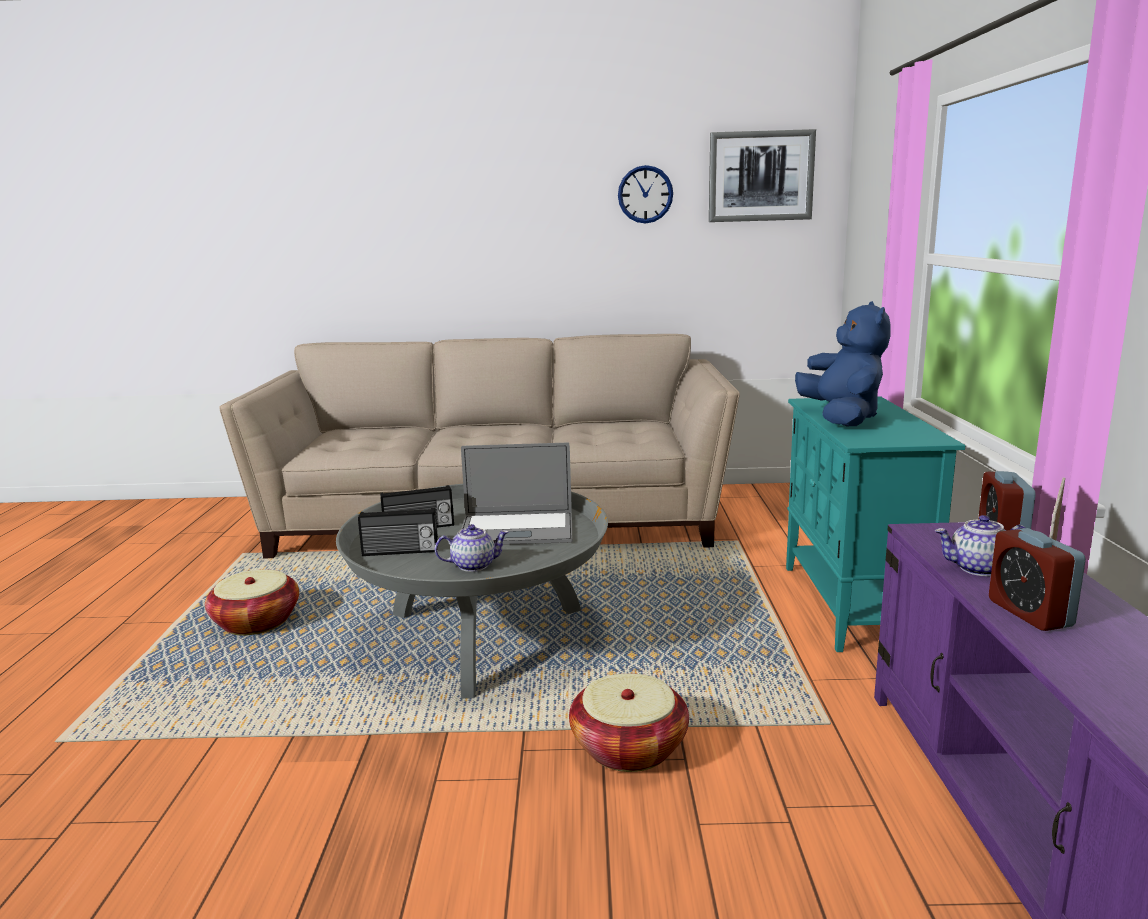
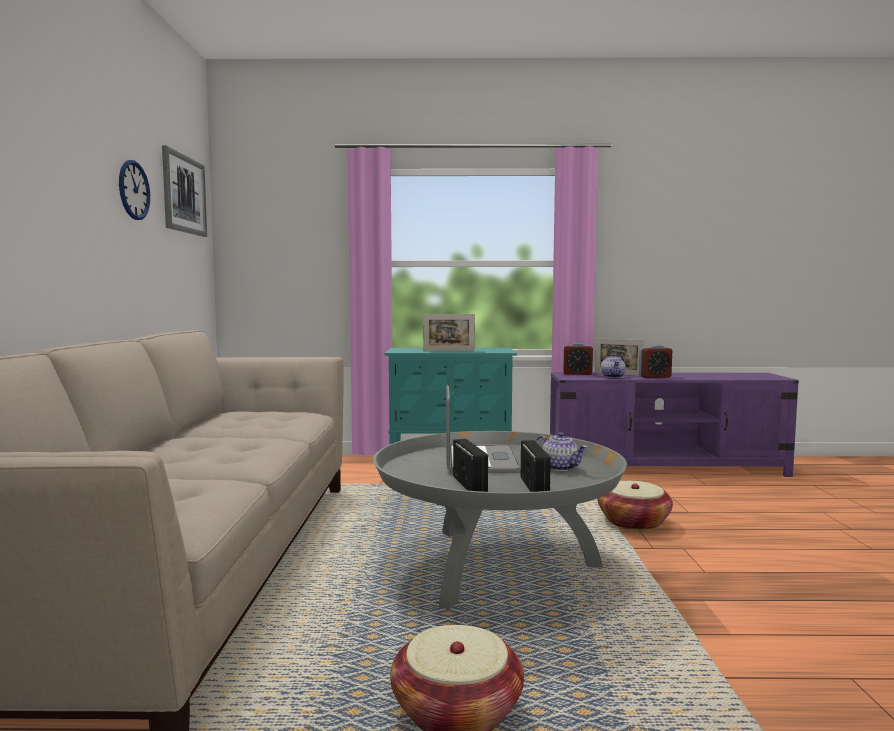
camera: 90 degrees left, 10 degrees down
(474, 565) = (560, 467): teapot -> teapot turned 150 degrees clockwise
(842, 418) = (449, 351): blue plush toy -> picture frame

